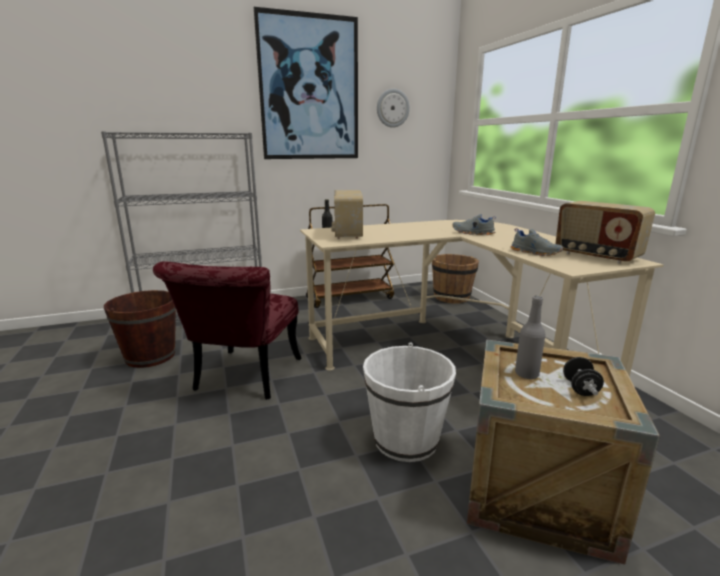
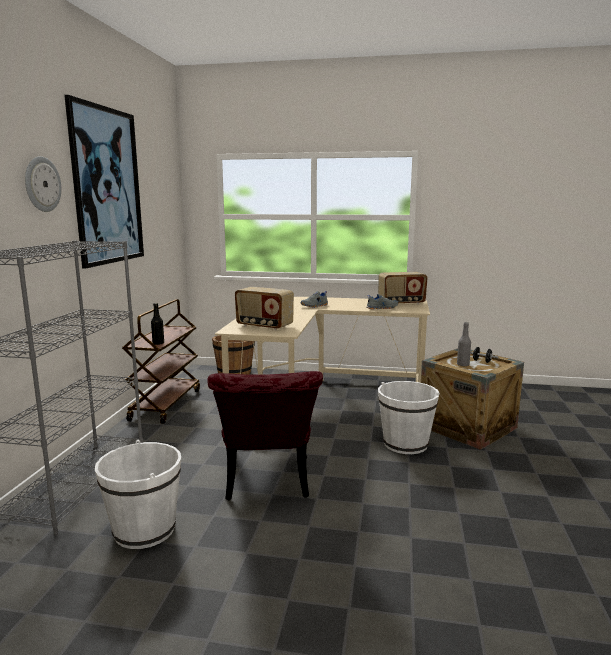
camera: 60 degrees left, 5 degrees down
(150, 356) = (144, 530): brown bucket -> white bucket
(243, 380) = (267, 483): red chair -> red chair turned 45 degrees clockwise
(392, 108) = (155, 203): wall clock -> wall clock (42, 184)

